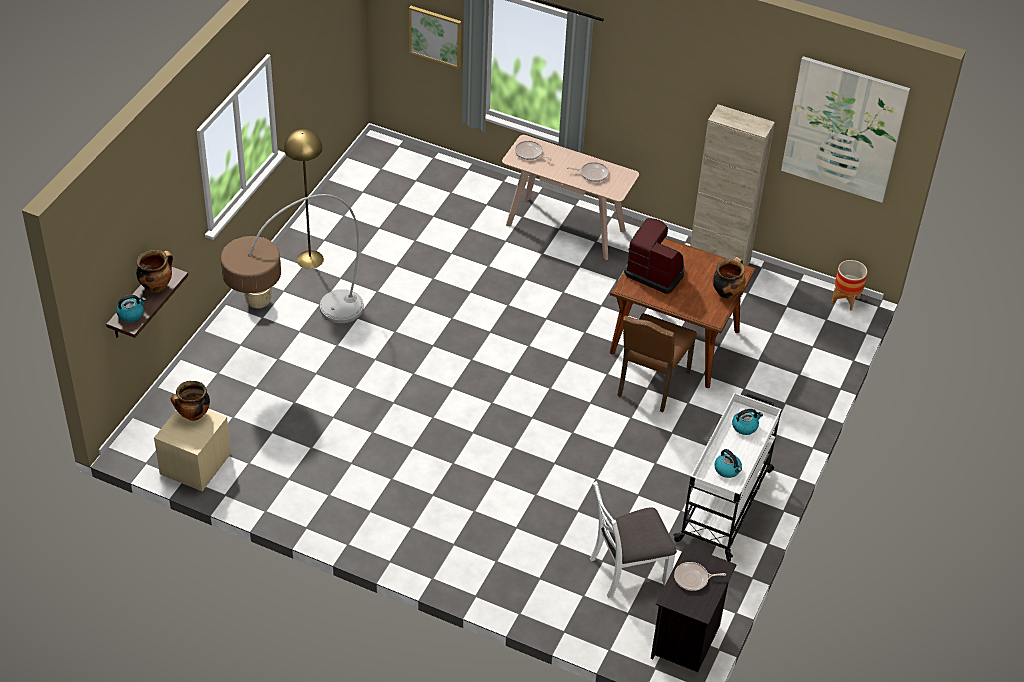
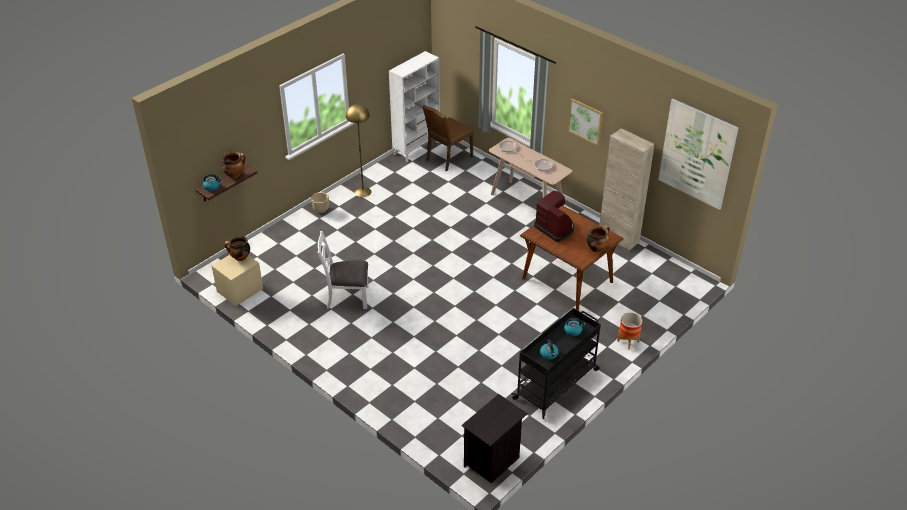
camera: 20 degrees right, 5 degrees down
(294, 336) = (332, 232): floor lamp -> none
(360, 168) = (417, 148): none -> white bookcase
(435, 36) = (467, 68): picture -> picture (585, 121)
(628, 570) = (474, 409): white chair -> white chair (347, 297)
(651, 384) = (540, 302): brown chair -> brown chair (448, 158)
(693, 579) = (493, 415): frying pan -> none
(725, 504) = (557, 383): white cart -> black cart
(845, 300) = (694, 277): planter -> planter (628, 341)

